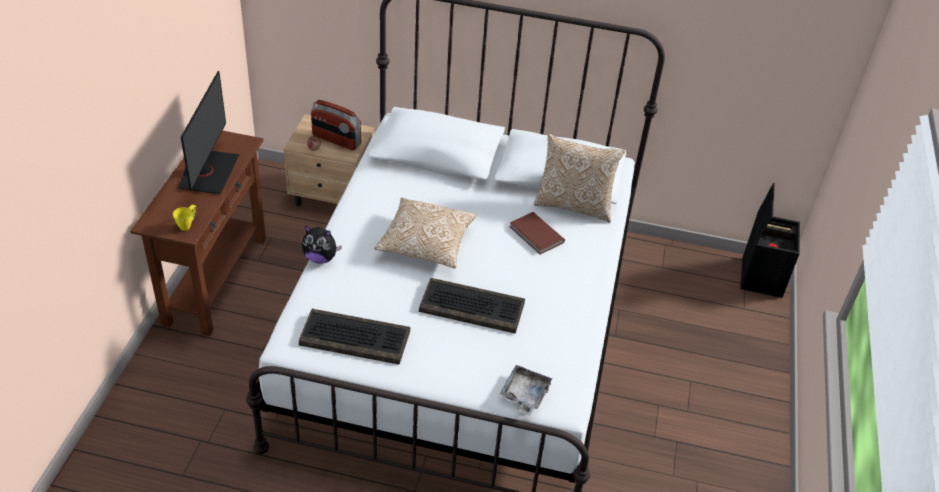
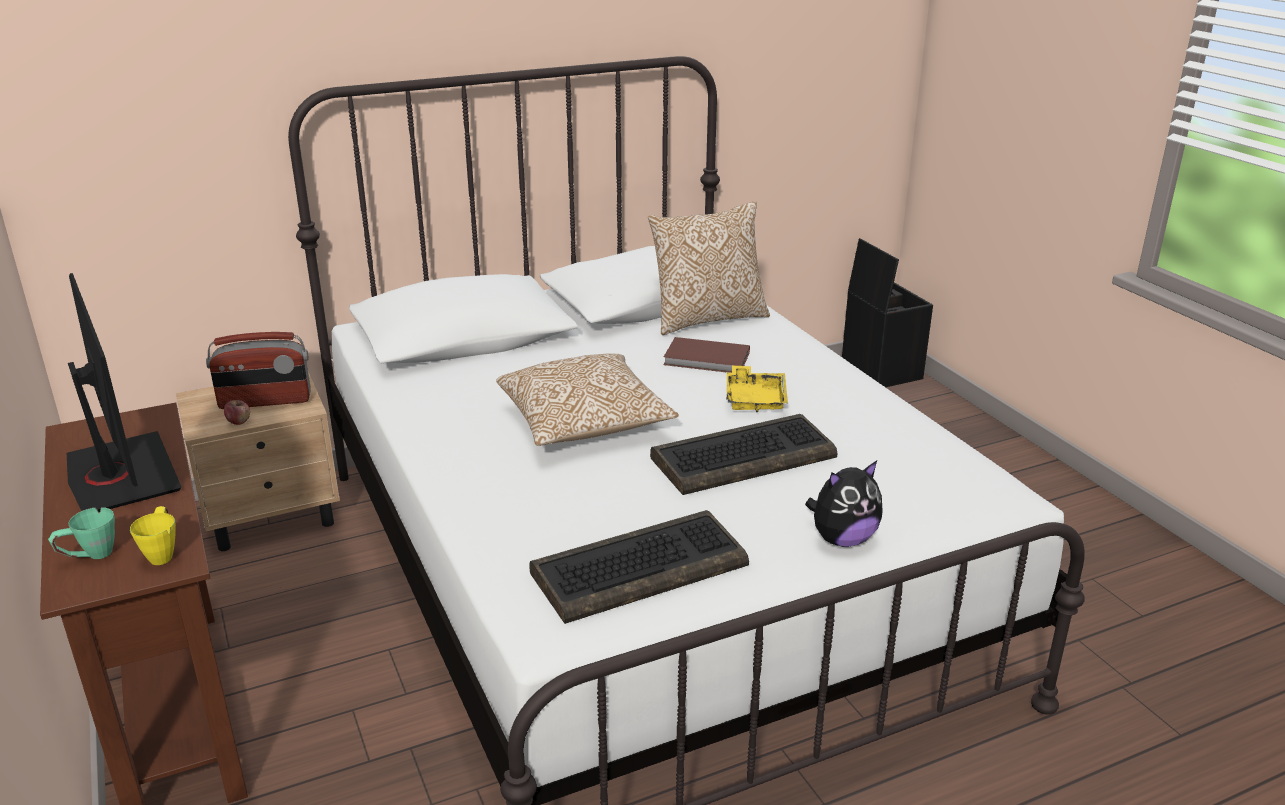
camera: 35 degrees left, 15 degrees down
(164, 212) = (90, 557): none -> green mug
(320, 258) = (449, 504): plush toy -> plush toy (842, 539)
(525, 275) = (755, 399): none -> yellow tray
(525, 395) = (949, 511): grey tray -> none

